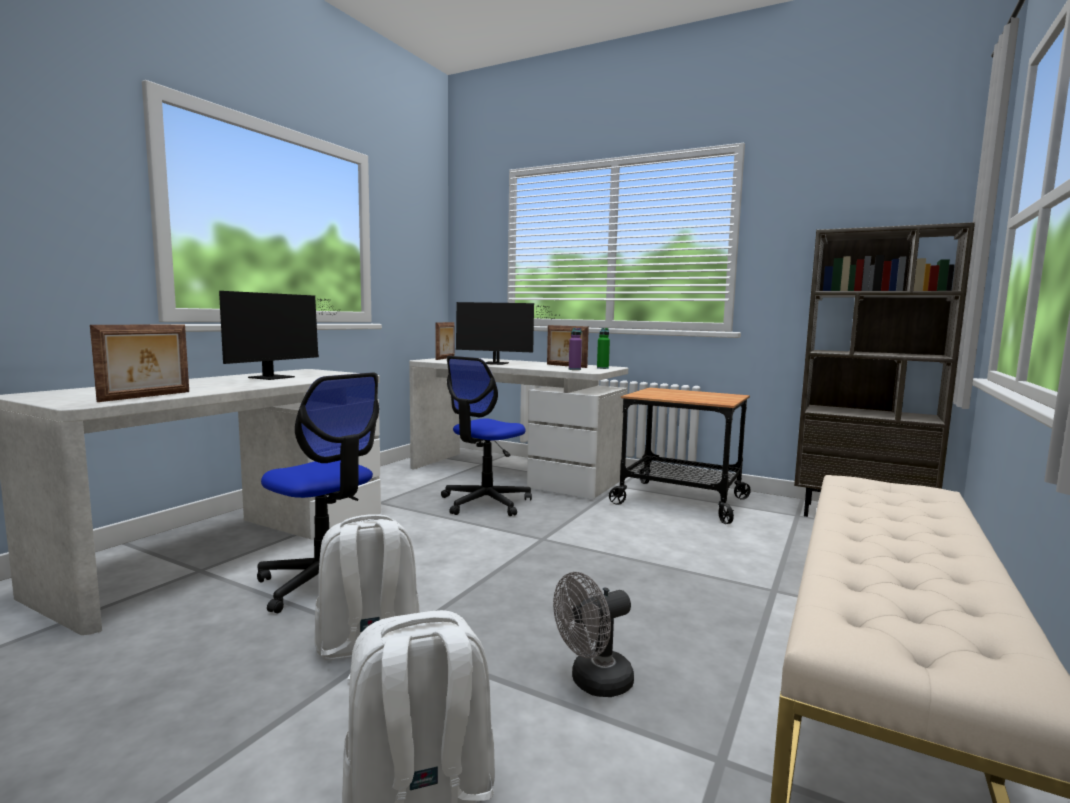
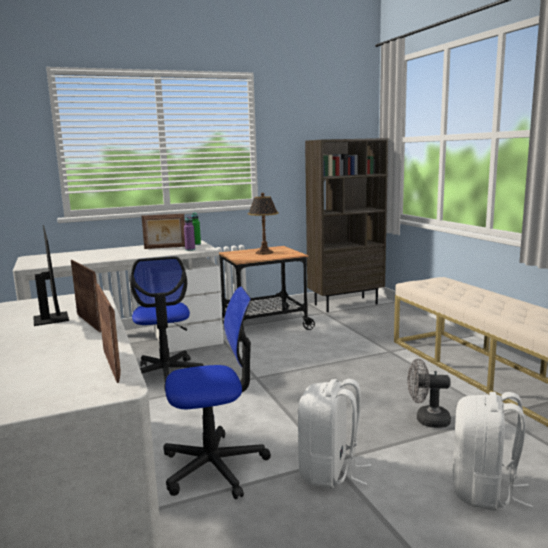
camera: 50 degrees left, 5 degrees up
(446, 358) = (32, 260): picture frame -> picture frame (90, 322)
(498, 363) = (110, 256): monitor -> none
(593, 683) = (427, 420): grey fan -> grey fan turned 90 degrees clockwise
(693, 395) = (264, 252): none -> table lamp

